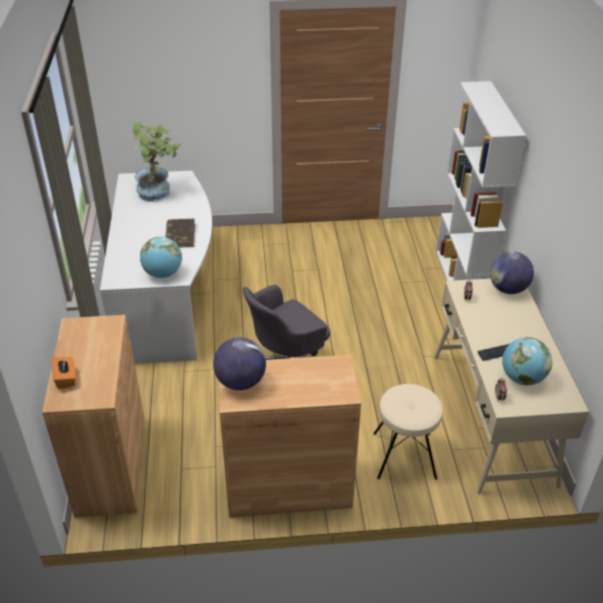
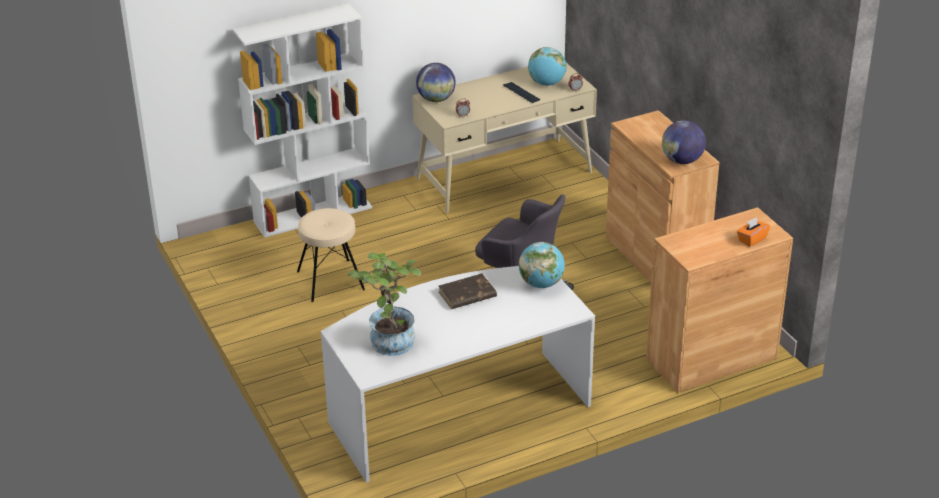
camera: 110 degrees left, 5 degrees down
(404, 455) = (579, 209): beige stool -> beige stool (330, 280)

